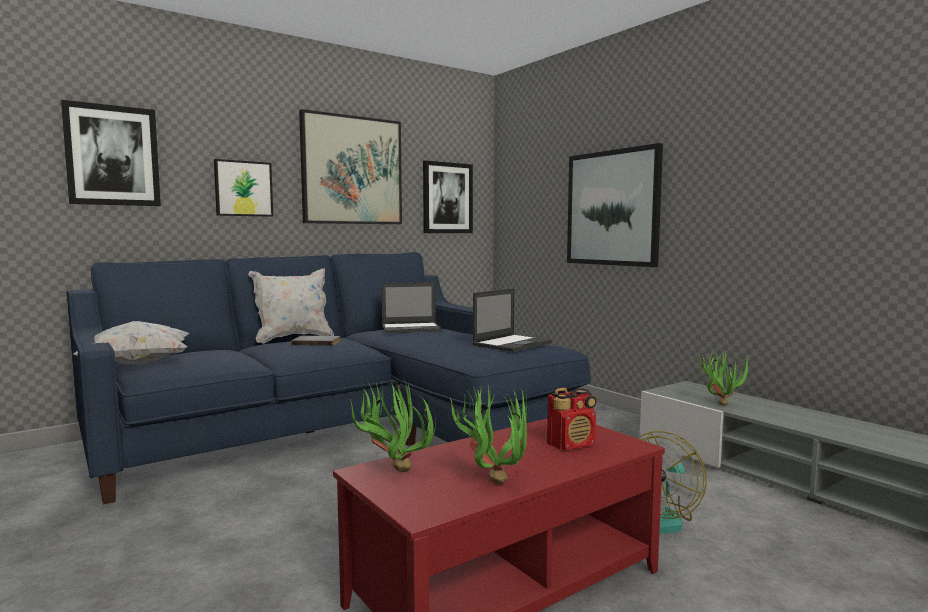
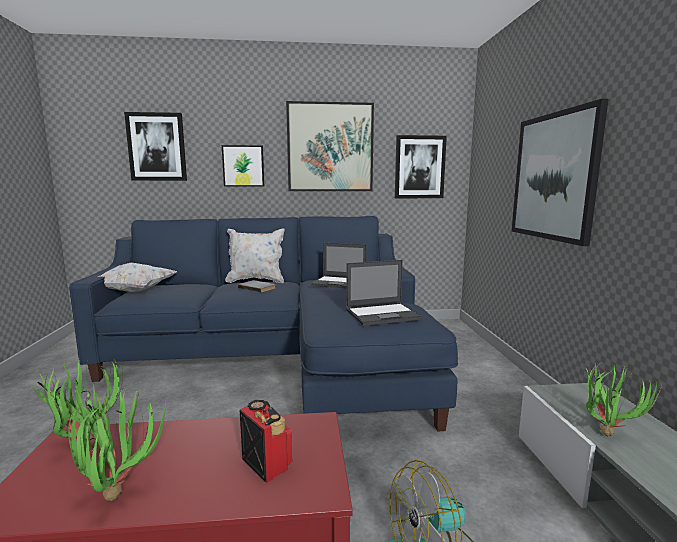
camera: 30 degrees right, 5 degrees up
(572, 444) = (266, 463): radio -> radio turned 135 degrees counterclockwise

